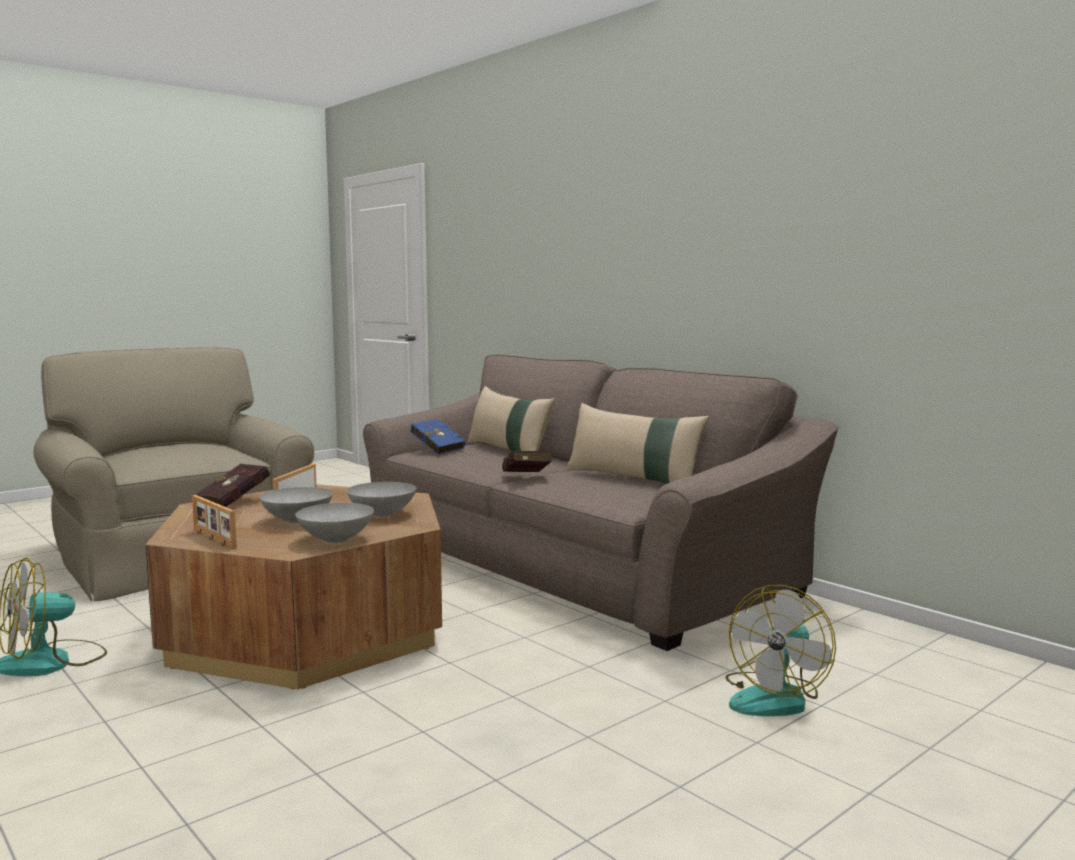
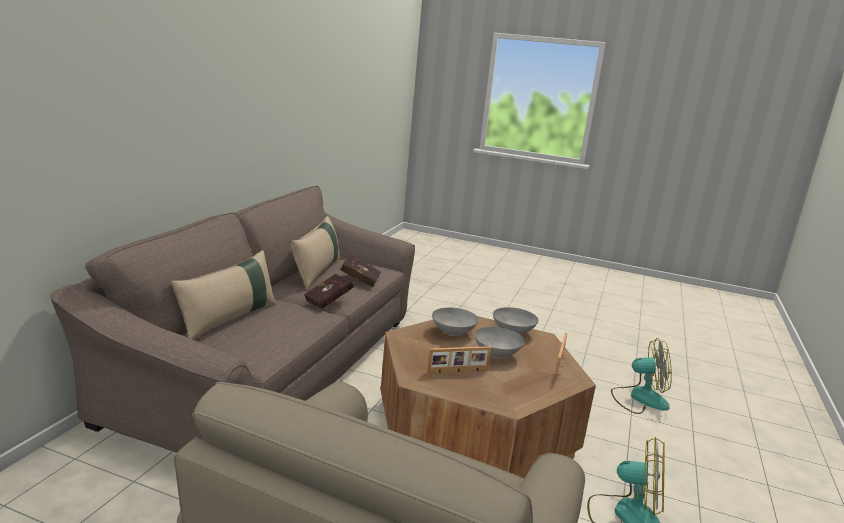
camera: 120 degrees left, 10 degrees up
(237, 501) = (484, 395): red book -> red book (358, 280)
(436, 449) = (239, 350): blue book -> none
(775, 697) = (423, 303): fan -> fan (639, 398)

